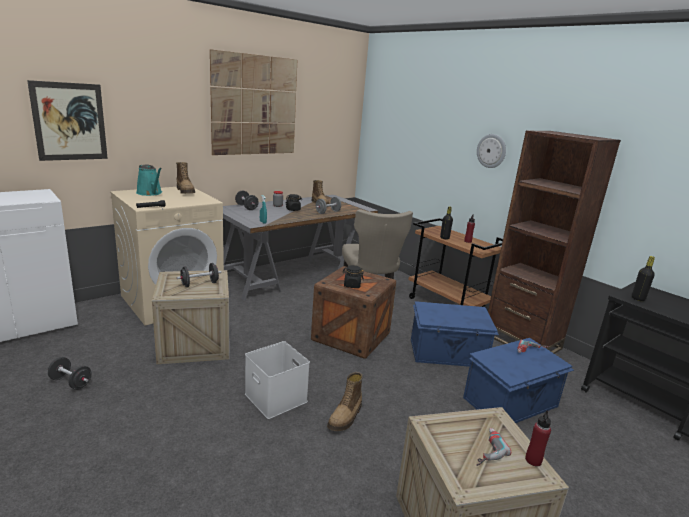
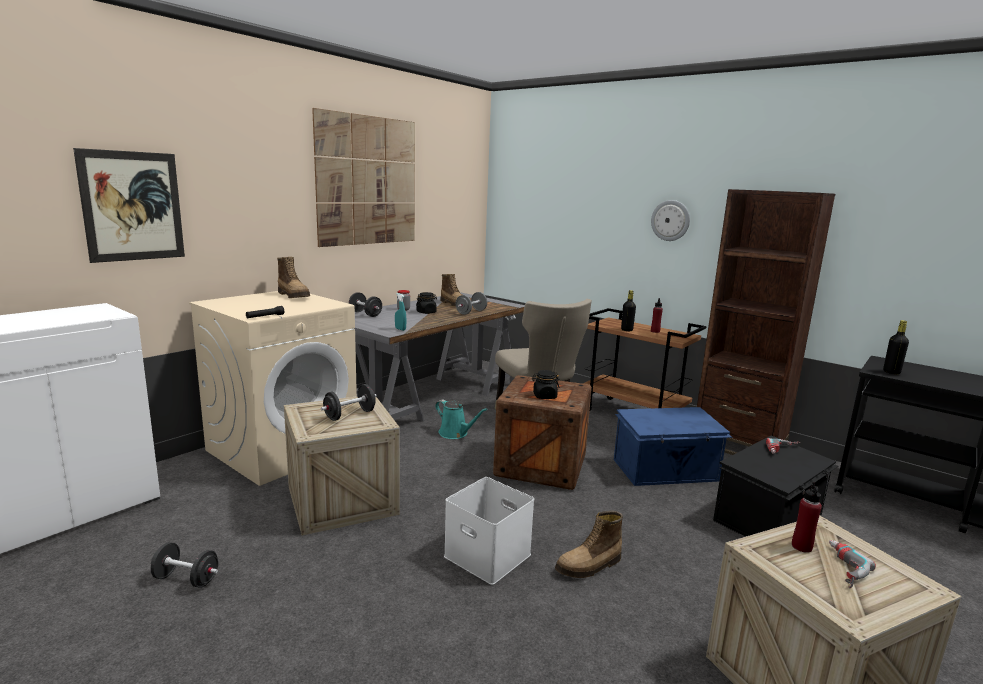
camera: 10 degrees left, 5 degrees down
(150, 193) = (248, 301): turquoise watering can -> turquoise watering can (455, 433)
(346, 417) = (589, 566): boot -> boot turned 45 degrees clockwise
(512, 403) = (770, 518): blue storage box -> black storage box
(533, 460) = (901, 571): red bottle -> red bottle (801, 547)

